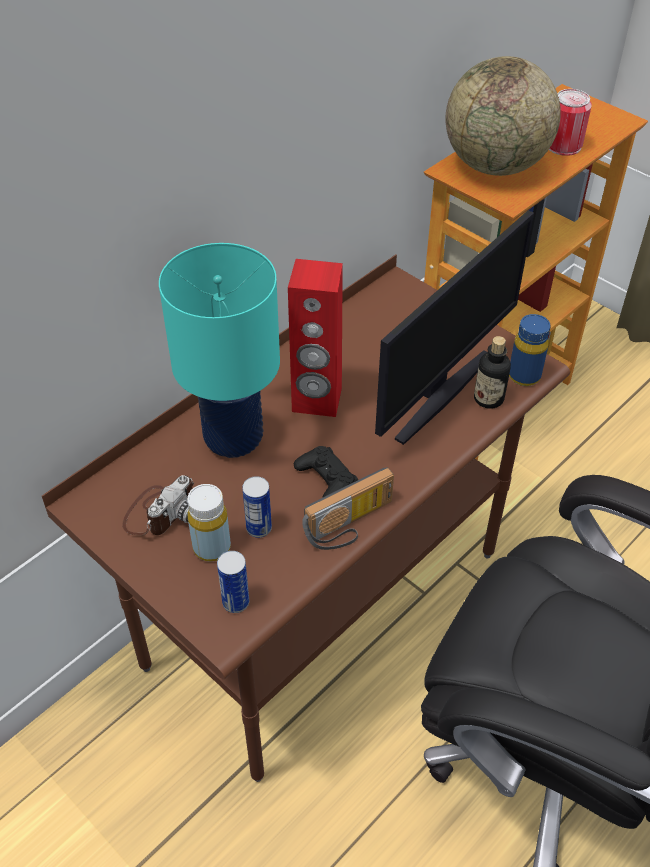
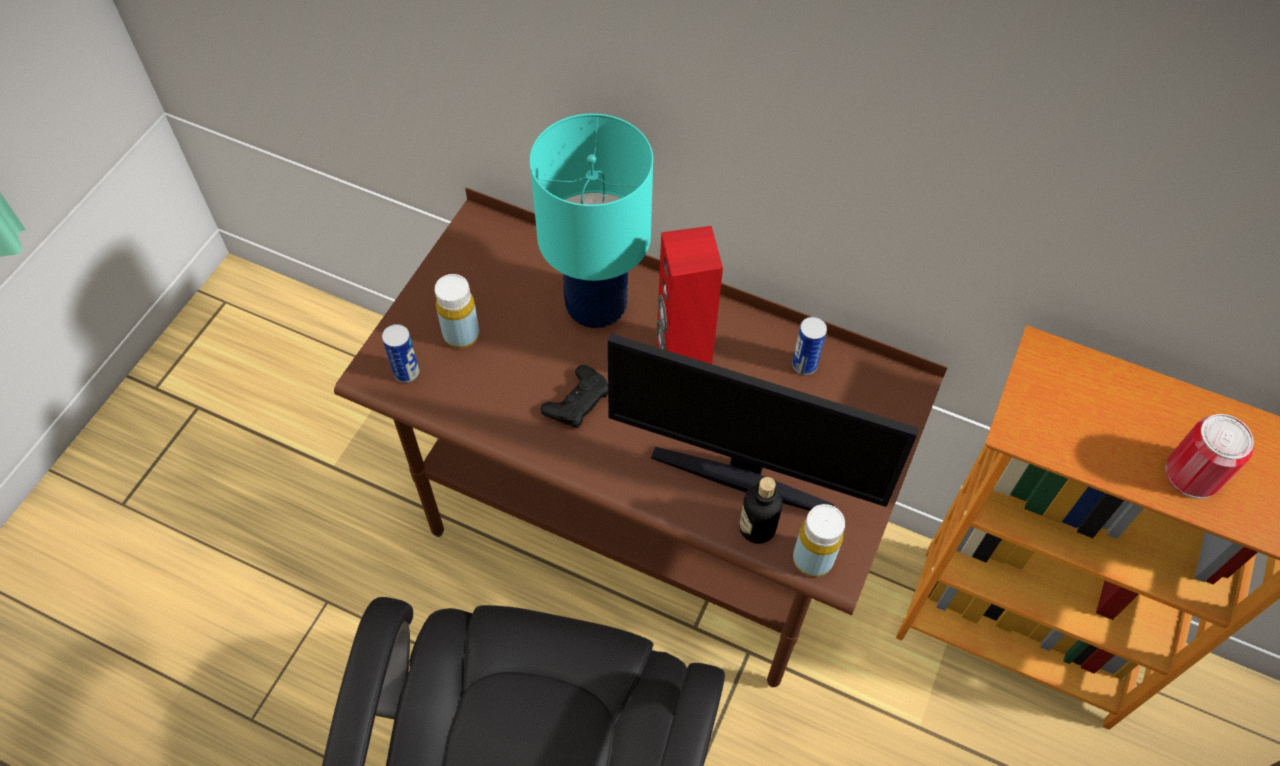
camera: 70 degrees right, 10 degrees up
(161, 511) = (489, 282): camera -> none
(259, 528) = (495, 363): can -> can (804, 365)
(351, 526) = (524, 439): radio -> none
(495, 165) = (1088, 401): globe -> none
(524, 376) = (812, 559): blue bottle -> yellow bottle

